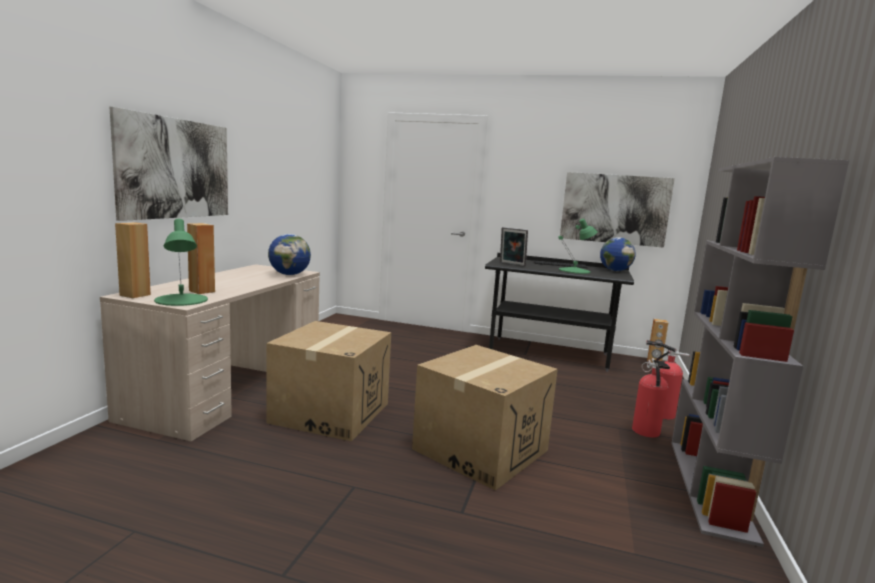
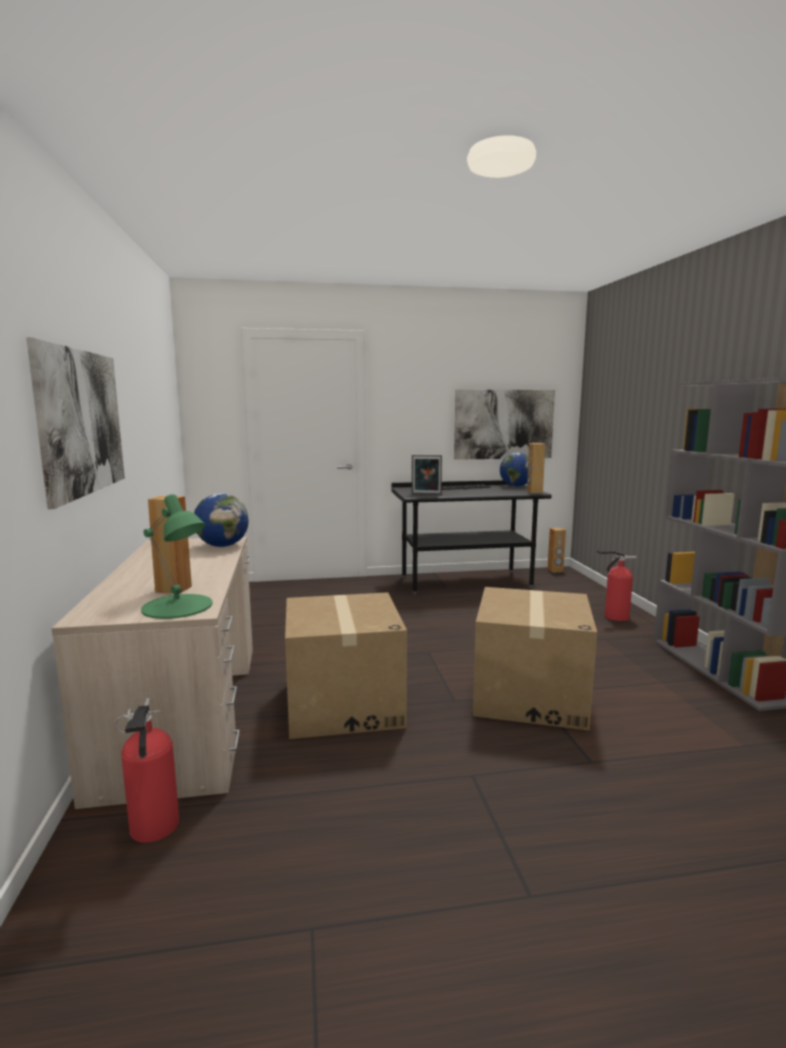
camera: 25 degrees left, 0 degrees up
(135, 295) = (98, 614): brown speaker -> brown speaker (534, 492)
(575, 270) = (489, 492): green table lamp -> none
(646, 432) = (626, 637): fire extinguisher -> fire extinguisher (153, 829)

